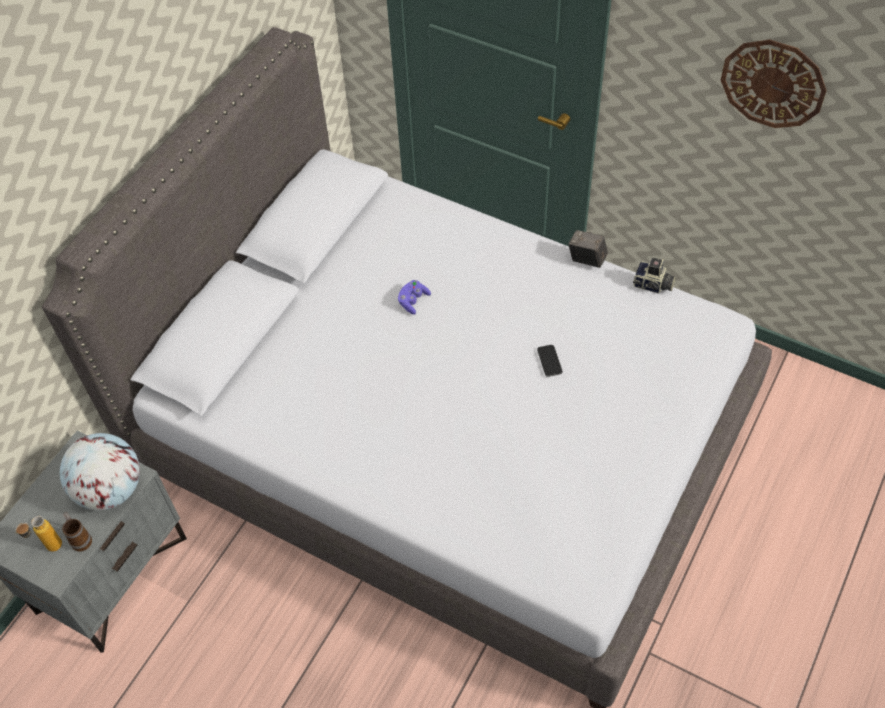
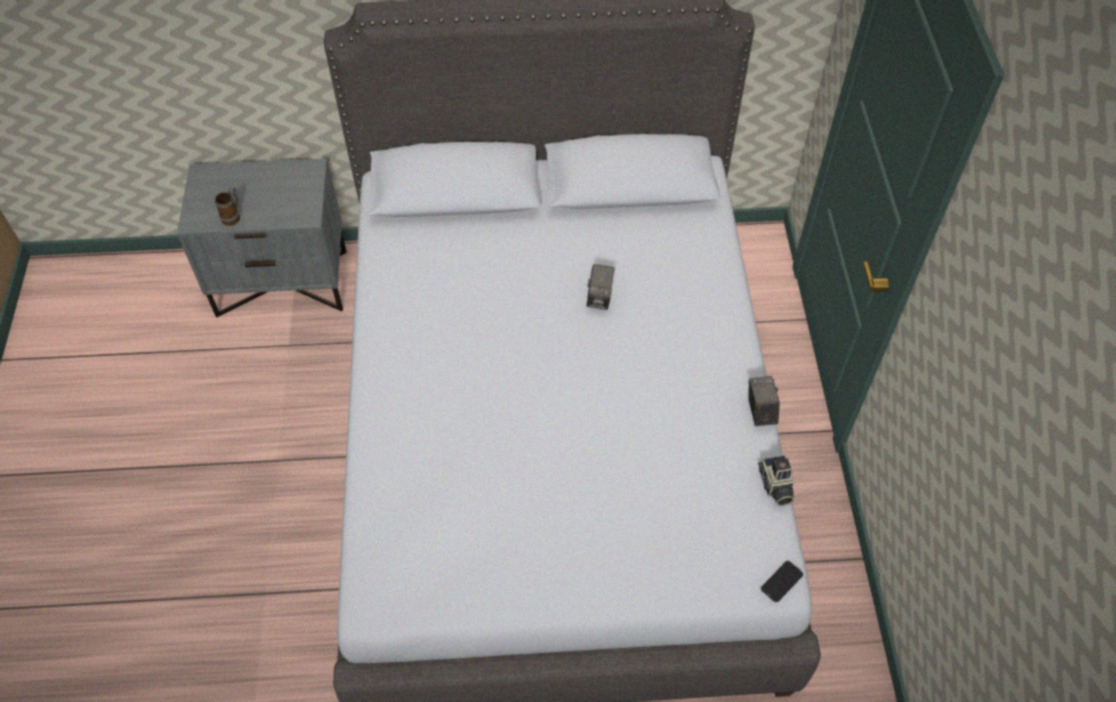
camera: 55 degrees right, 0 degrees up
(48, 549) = (214, 203): bottle -> none
(110, 489) = (286, 209): globe -> none
(413, 301) = (599, 298): purple game controller -> camera
(549, 361) = (611, 440): phone -> phone (781, 582)
(773, 83) = (1001, 400): wall clock -> none

